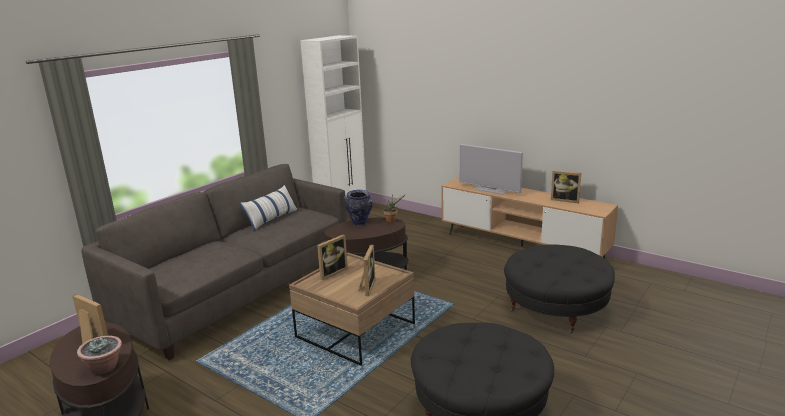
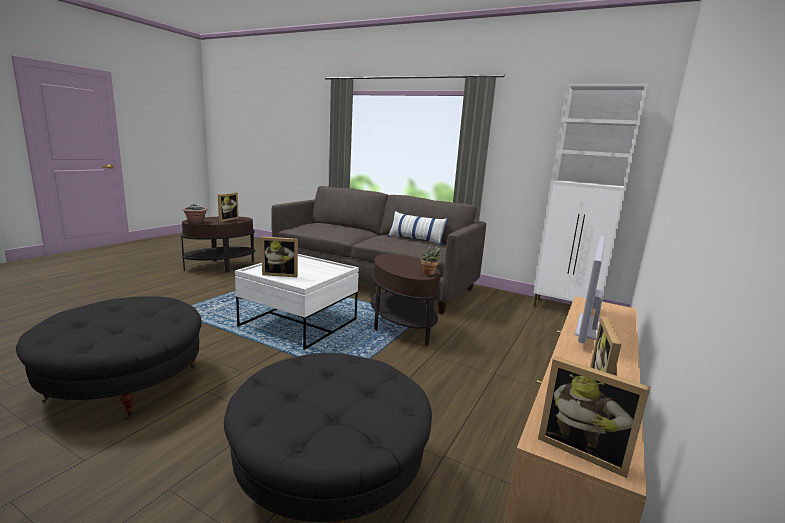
camera: 80 degrees right, 5 degrees down
(331, 272) = (316, 264): picture frame -> picture frame (583, 449)
(355, 330) = (299, 323): brown coffee table -> white coffee table
(360, 223) = (418, 263): vase -> none

